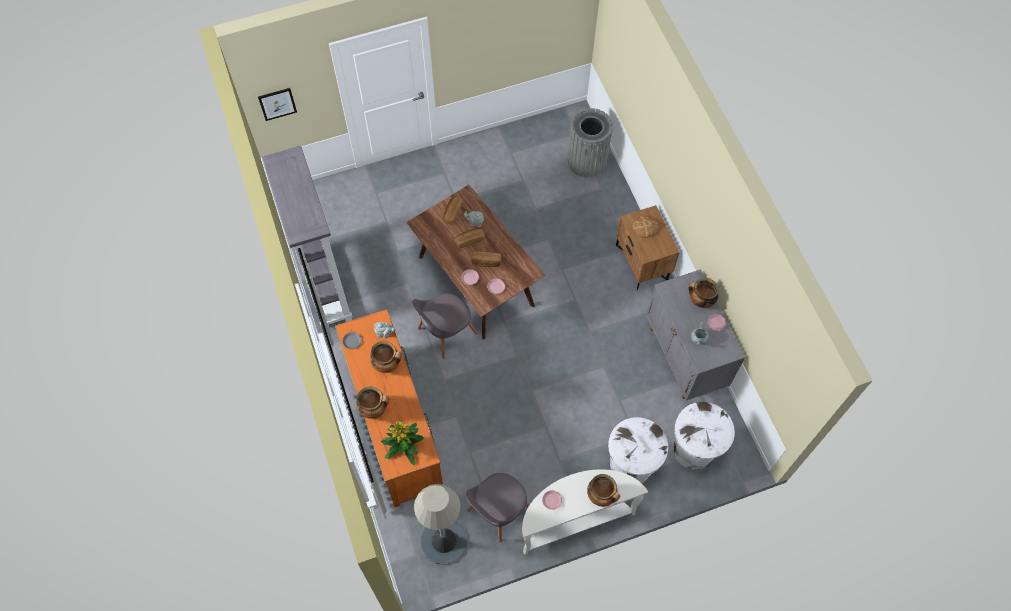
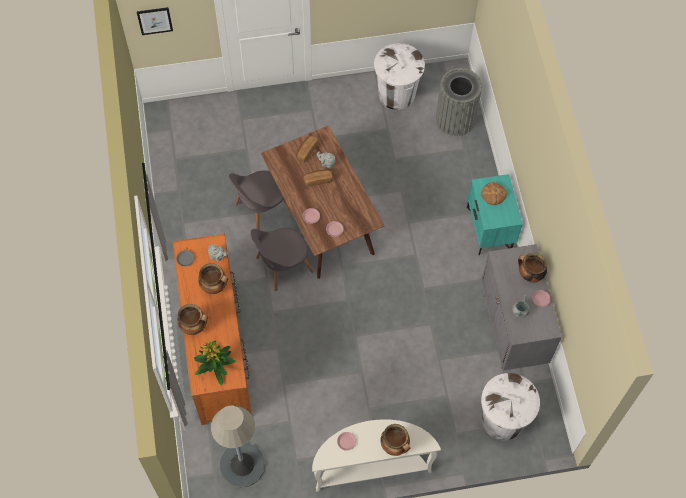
camera: 10 degrees right, 0 degrees up
(324, 286) = (174, 203): grey bookcase -> none
(486, 262) = (330, 204): bread -> none
(497, 511) = (299, 446): grey chair -> grey chair (261, 209)
(631, 465) = (437, 424): white trash can -> white trash can (396, 94)
(642, 262) = (490, 228): brown nightstand -> turquoise nightstand

